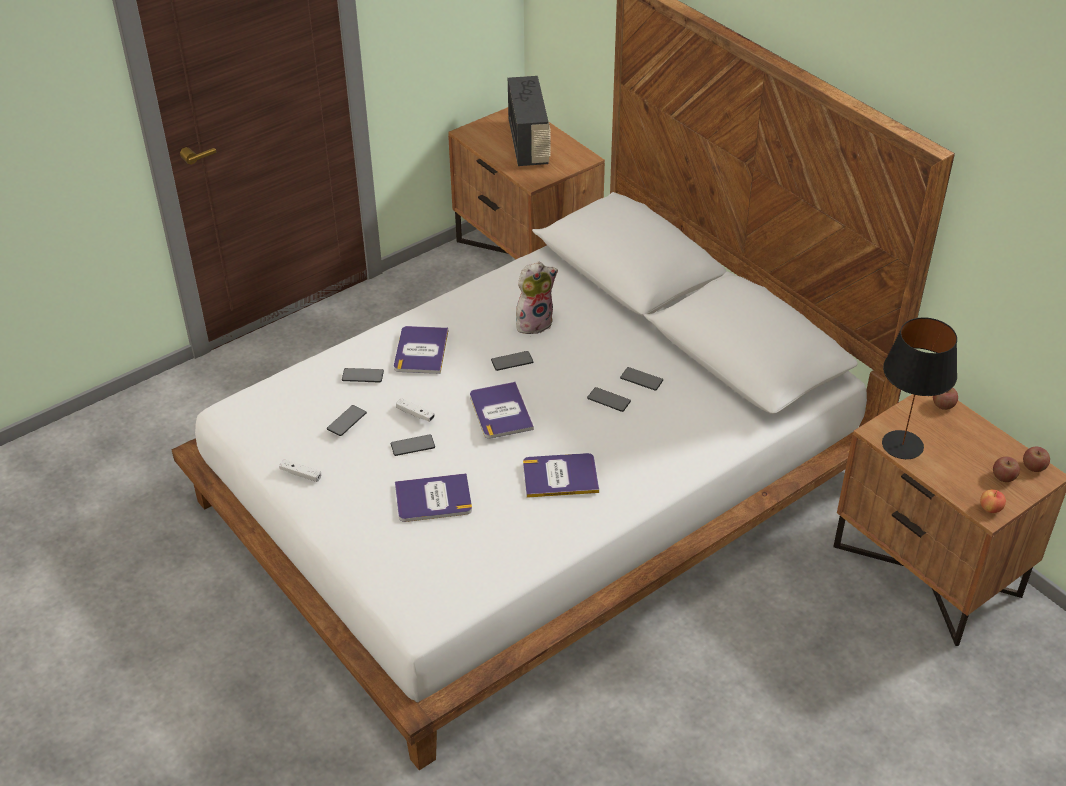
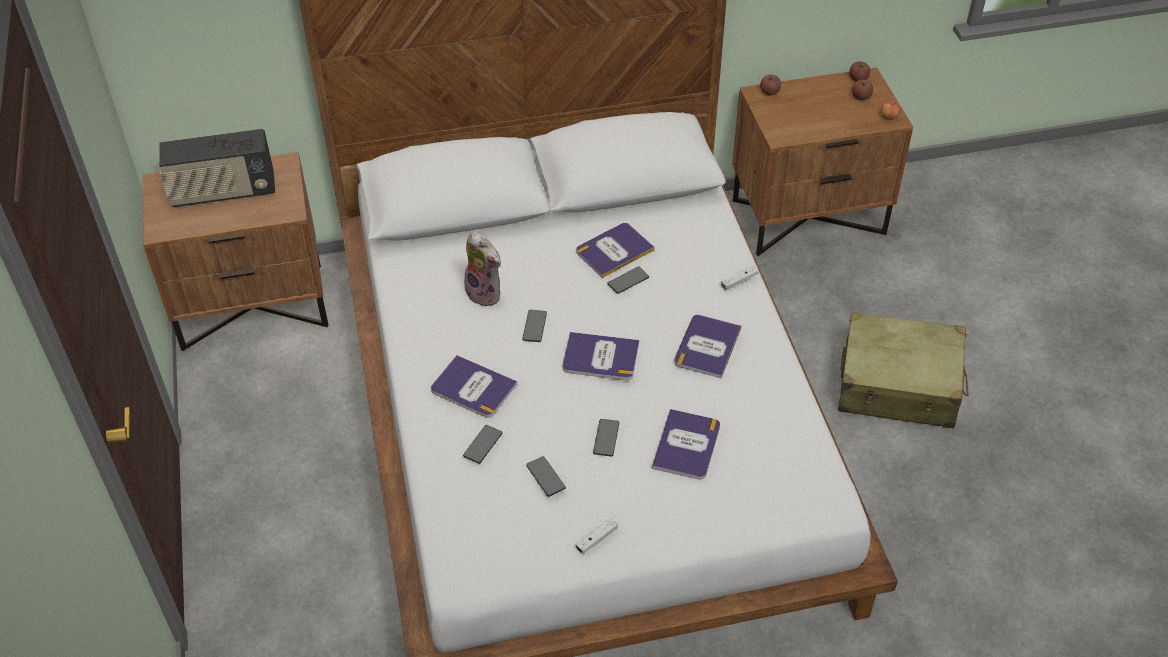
camera: 65 degrees left, 5 degrees up
(415, 414) = (567, 420): white game controller -> white game controller (739, 281)
(529, 143) = (223, 192): radio -> radio turned 150 degrees clockwise
(534, 322) = (486, 293): plush toy -> plush toy turned 135 degrees clockwise
(641, 379) = (614, 250): phone -> book
(734, 717) = (898, 385): none -> beige suitcase
(902, 444) = (800, 130): black table lamp -> none

